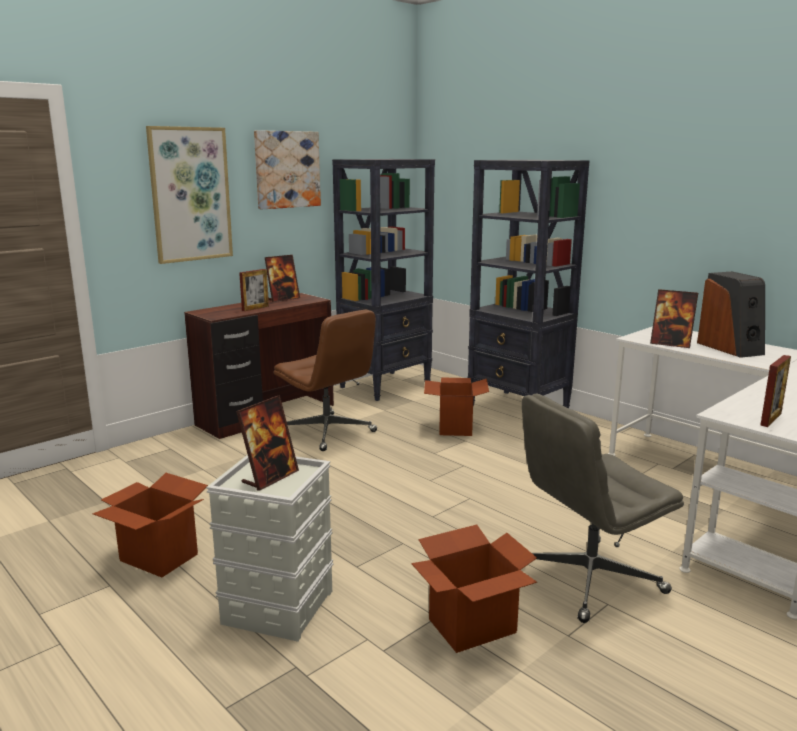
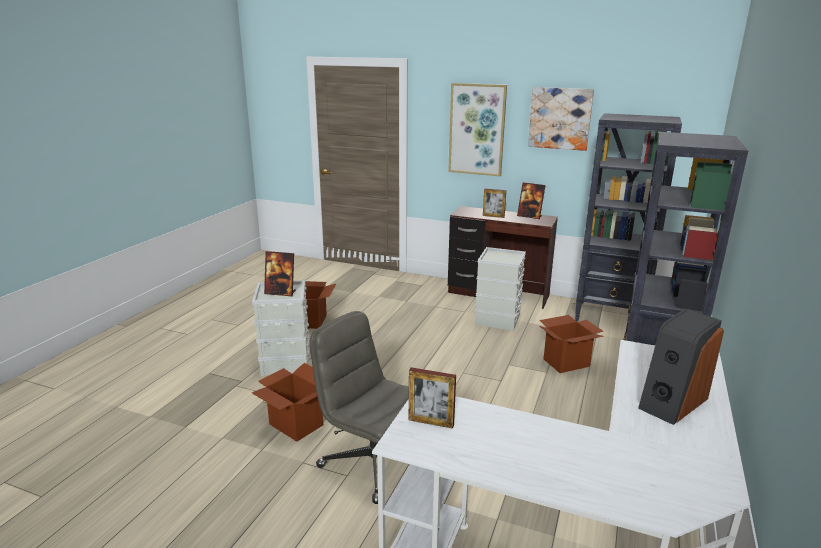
camera: 65 degrees right, 5 degrees up
(328, 432) = (497, 319): brown office chair -> grey storage box
(671, 344) = (637, 367): picture frame -> none

